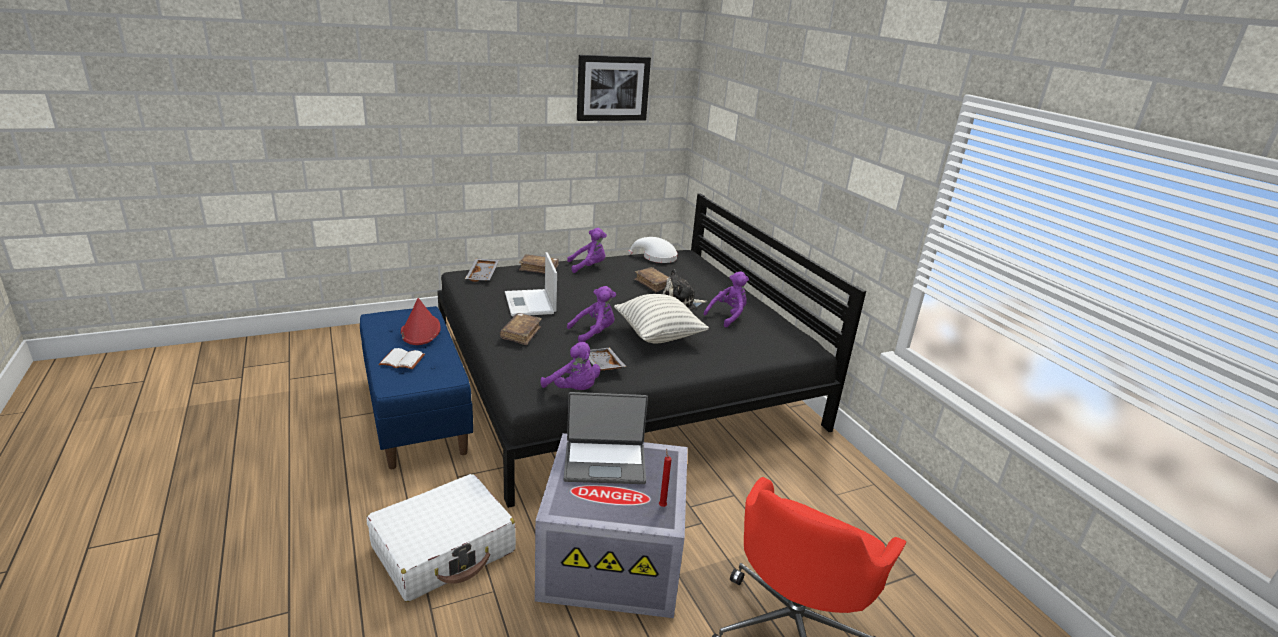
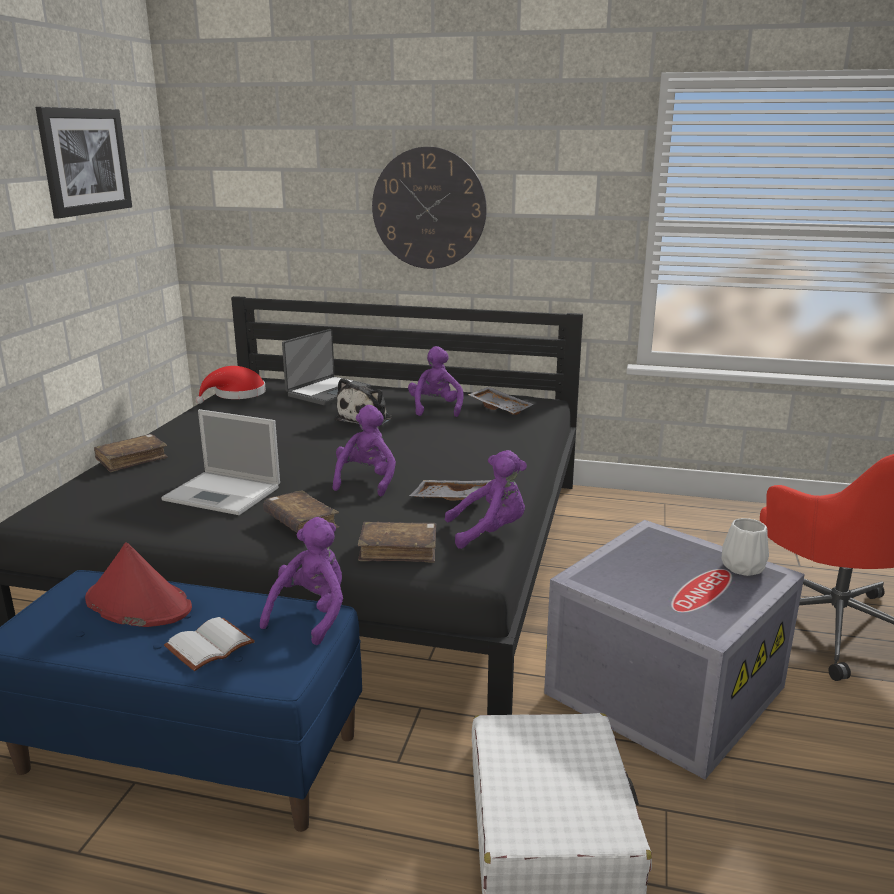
camera: 50 degrees left, 5 degrees down
(483, 275) = (75, 499): grey tray -> grey tray (501, 407)
(588, 267) = (187, 432): purple plush toy -> purple plush toy (312, 614)
(605, 462) = (636, 572): laptop -> laptop (327, 392)
(653, 284) = (299, 416): brown book -> brown book (398, 550)
(656, 257) = (236, 395): white hat -> red hat
(658, 335) = (425, 451): pillow -> none
(662, 505) = (742, 567): red candle -> white vase
(799, 167) = (429, 208): none -> wall clock

